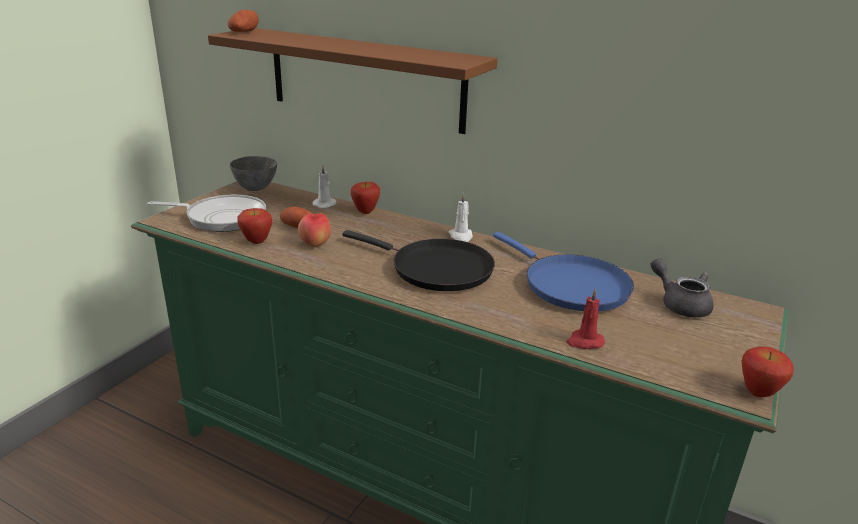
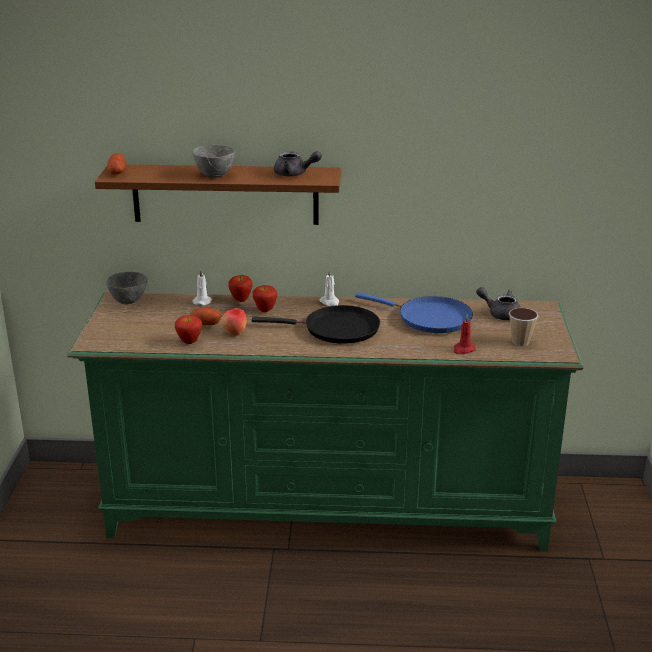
camera: 25 degrees left, 0 degrees up
(222, 218) = (136, 331): frying pan -> none
(335, 45) = (214, 175): none -> grey bowl
(428, 55) = (294, 174): none -> grey teapot
(684, 354) = (520, 342): none -> cup
(758, 393) = (567, 352): apple -> apple (265, 310)

